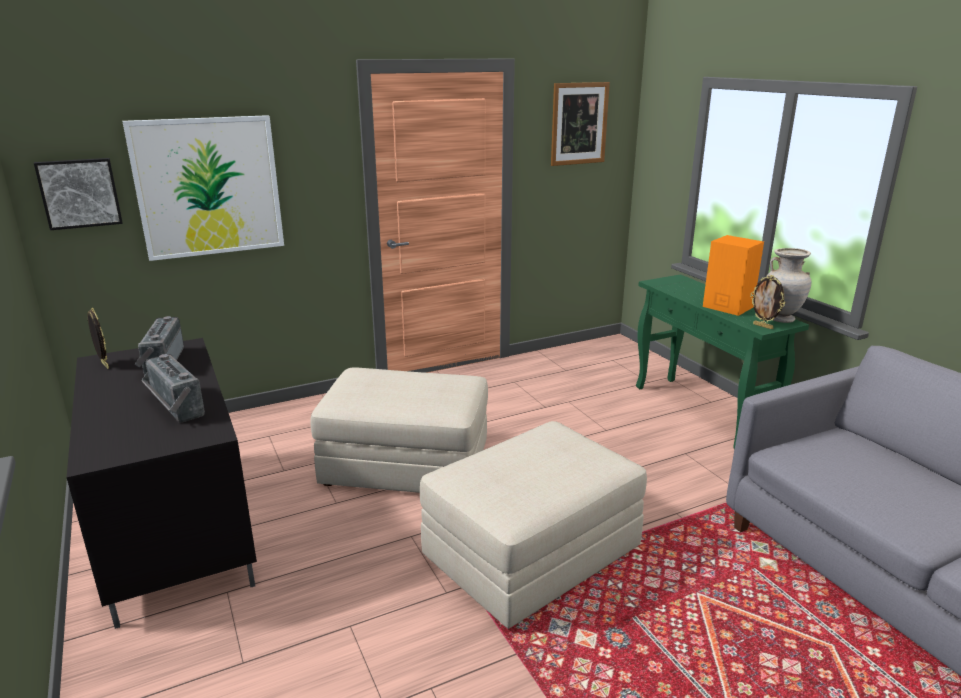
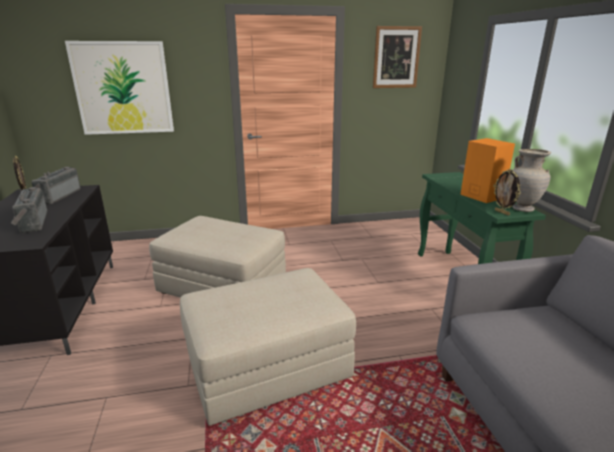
camera: 15 degrees right, 0 degrees up
(80, 193) = (41, 87): picture -> none

